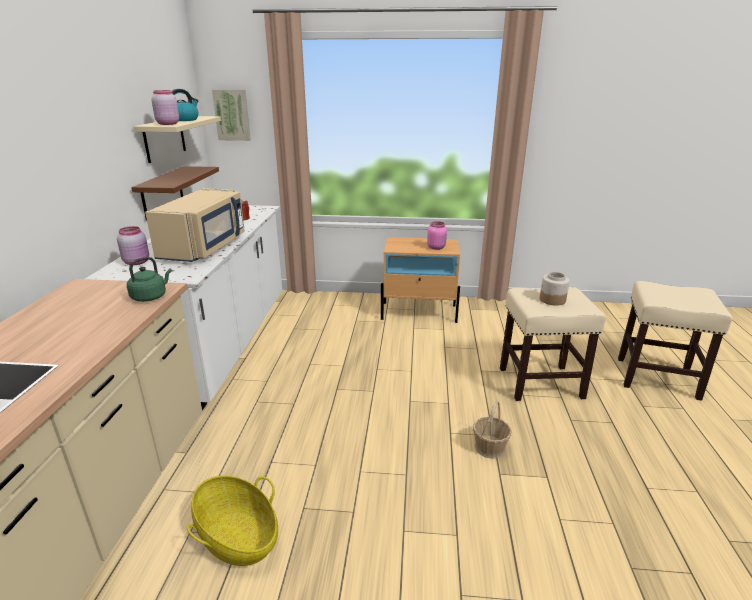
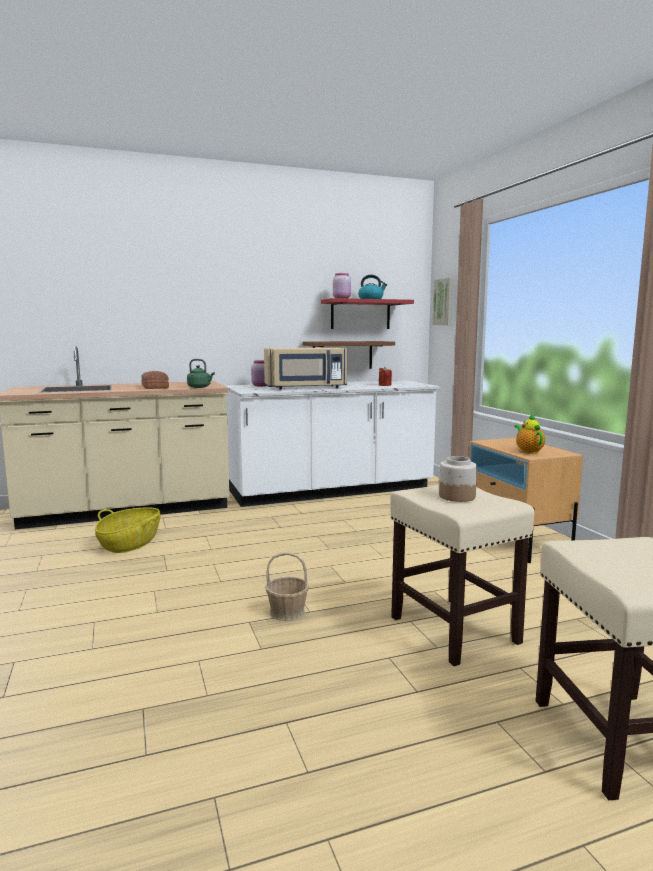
camera: 65 degrees right, 15 degrees down
(85, 325) = (155, 387): none -> bread
(164, 138) = (360, 314): beige shelf -> red shelf
(436, 247) = (528, 451): pink jar -> teapot

